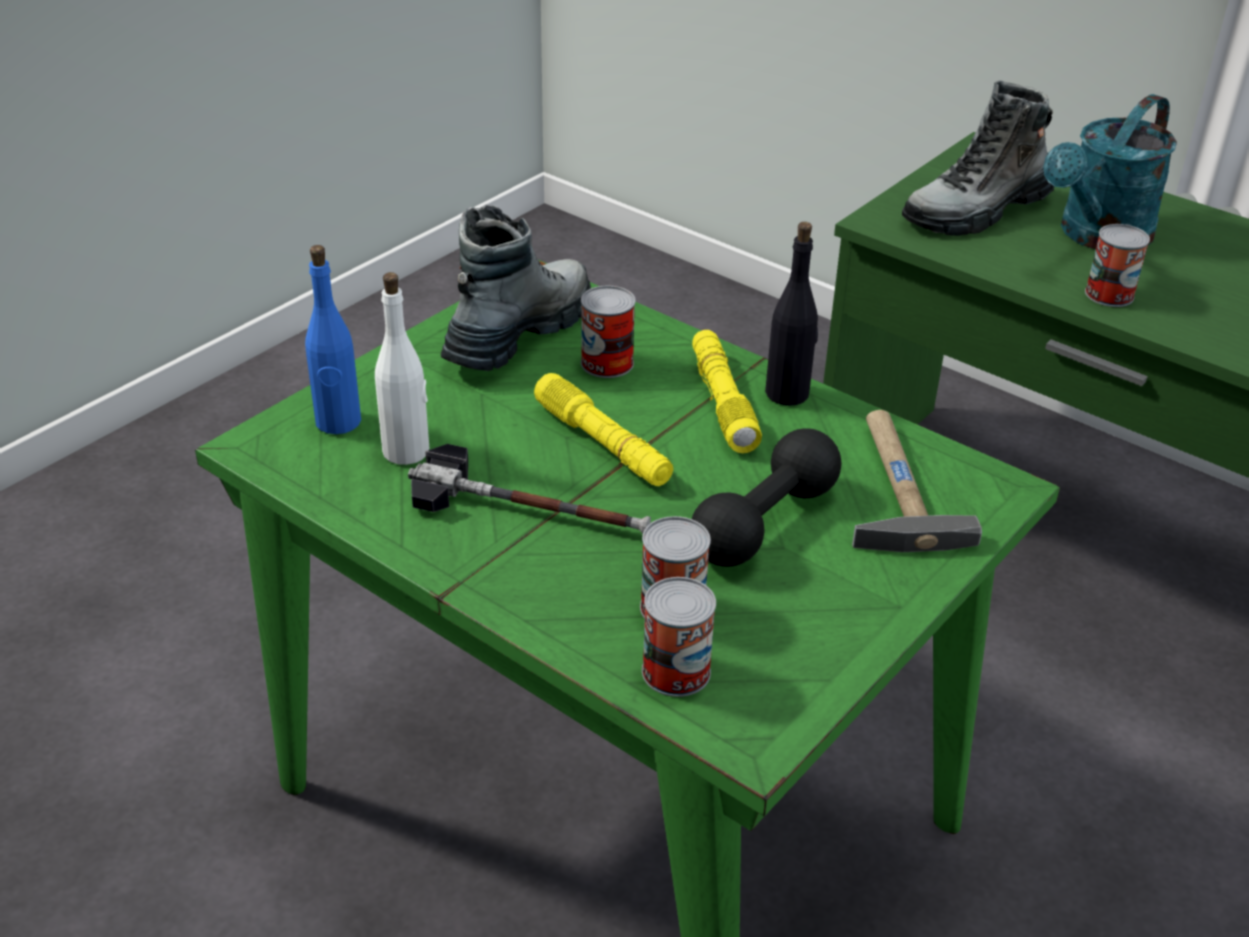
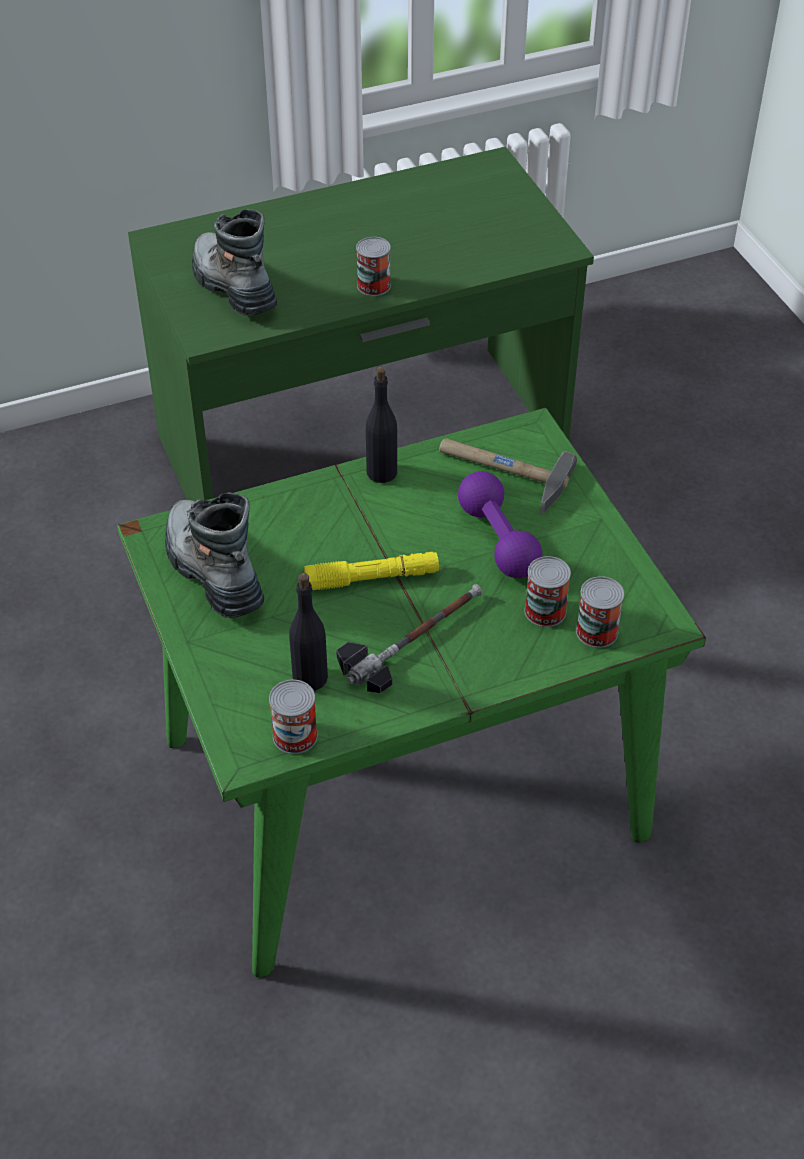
camera: 60 degrees left, 10 degrees up
(338, 422) = (249, 703): blue bottle -> none
(407, 451) = (310, 677): white bottle -> black bottle
(607, 363) = (284, 540): can -> can (295, 736)
(722, 402) = (369, 505): yellow flashlight -> none
(764, 523) = (498, 540): black dumbbell -> purple dumbbell
(977, 211) = (233, 287): boot -> boot turned 150 degrees clockwise
(1097, 236) = (308, 253): turquoise watering can -> none

